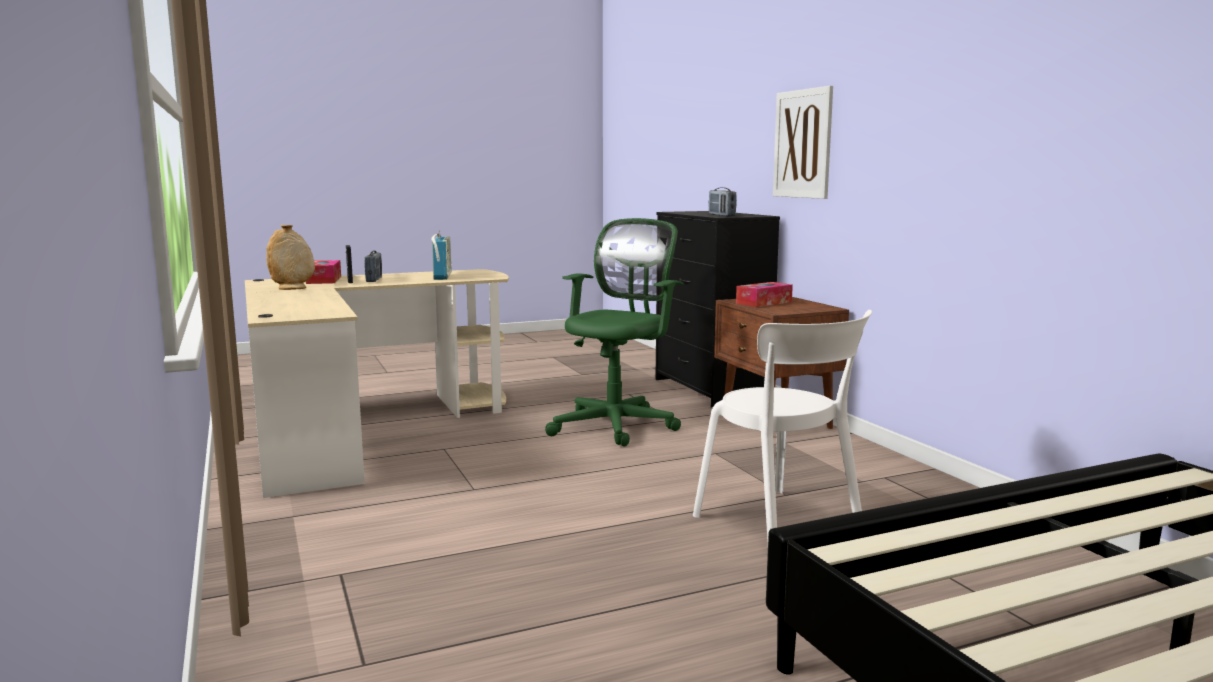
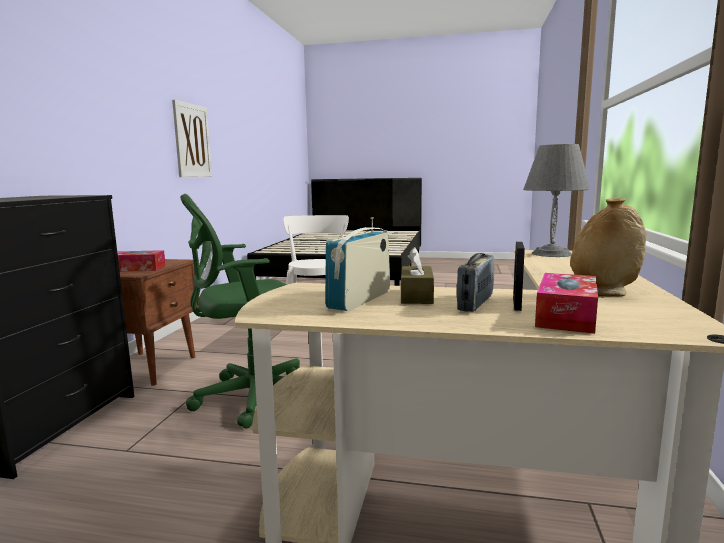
camera: 145 degrees left, 0 degrees up
(311, 313) = (551, 253): none -> grey table lamp
(412, 279) = (416, 296): none -> brown tissue box
(721, 215) = (66, 196): radio -> none
(802, 144) = (53, 119): picture -> picture (192, 141)

